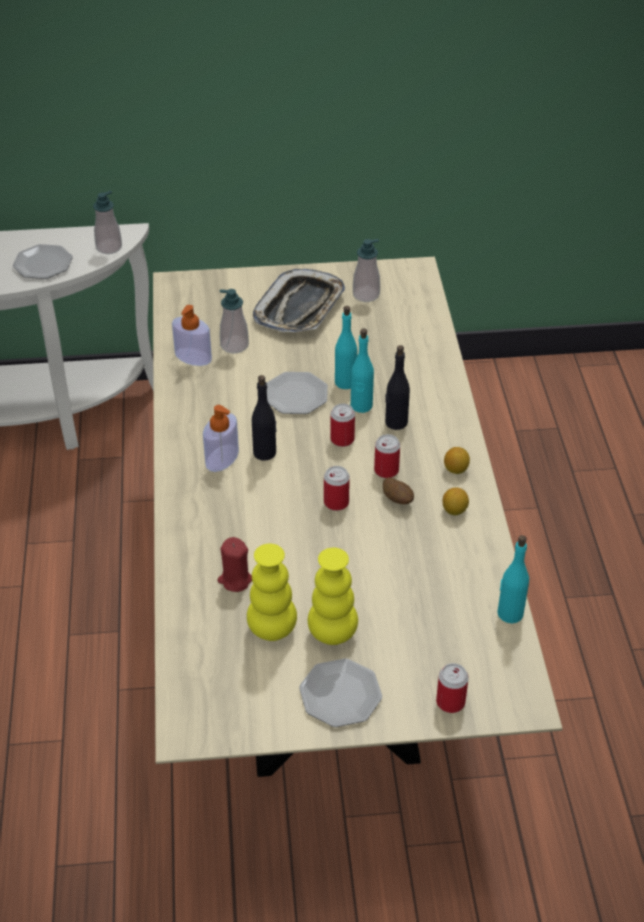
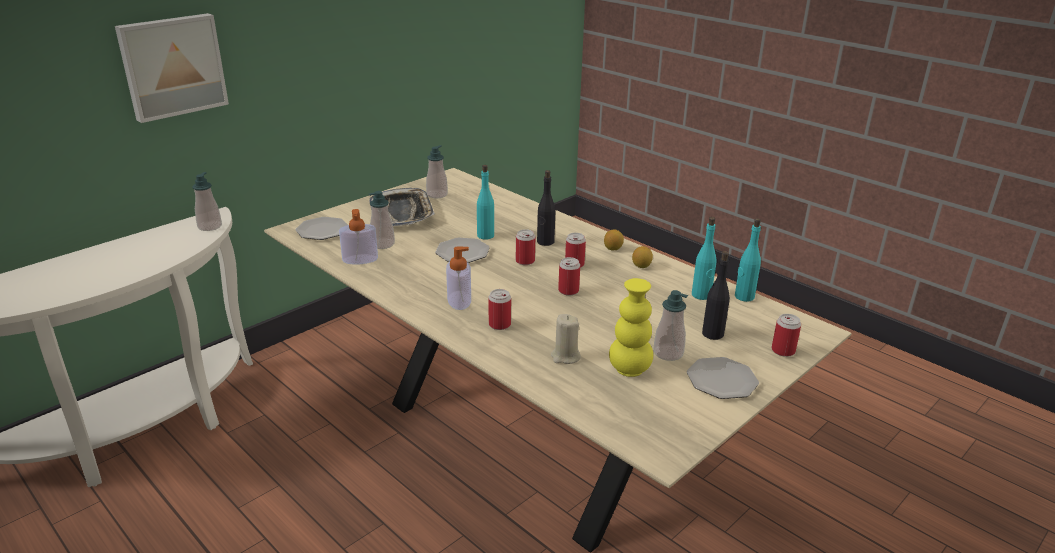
camera: 40 degrees left, 15 degrees down
(43, 264) = (162, 251): plate -> plate (323, 230)
(105, 67) = (172, 66): none -> picture
(223, 508) = (499, 325): none -> can
(235, 580) = (565, 356): red candle -> beige candle
(265, 453) = (485, 286): black bottle -> black bottle (713, 334)
(332, 633) = (668, 353): yellow vase -> soap dispenser
(361, 406) = (512, 242): turquoise bottle -> turquoise bottle (701, 295)
(397, 500) = (602, 275): potato -> none

